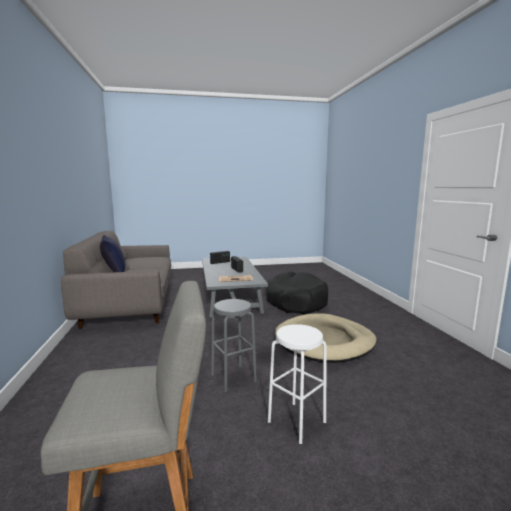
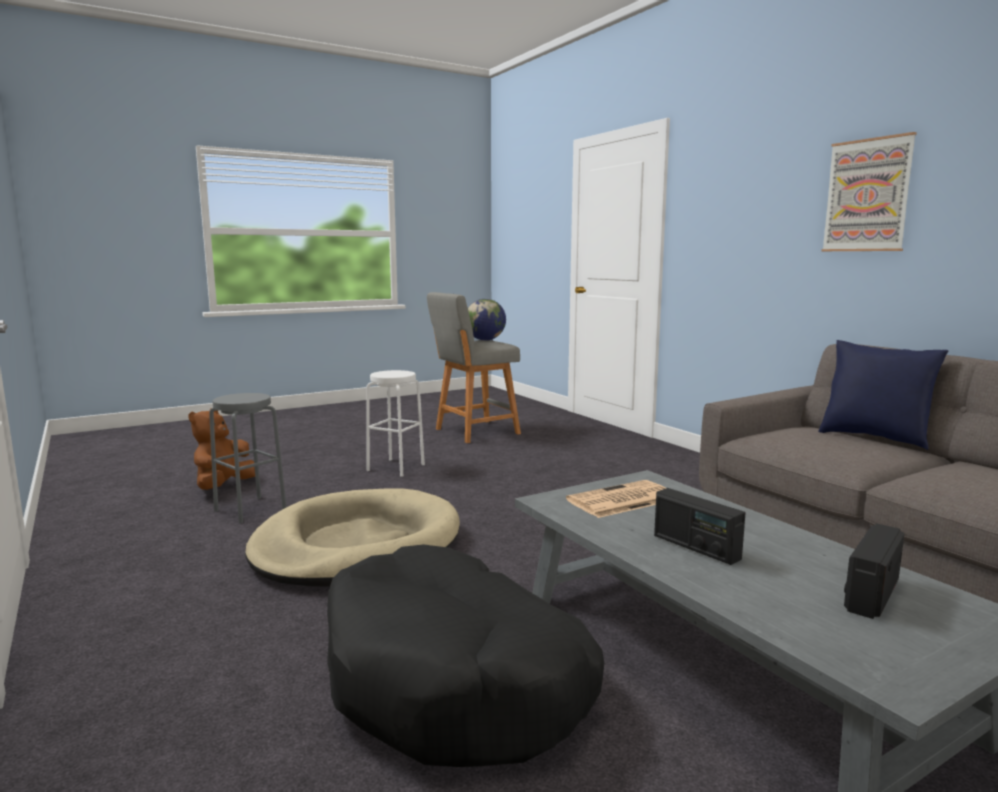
camera: 160 degrees right, 0 degrees up
(49, 170) = (867, 195): none -> picture
(100, 395) = (485, 340): none -> globe
(233, 378) = (486, 484): grey stool -> grey stool (250, 509)
(455, 420) = (223, 486): none -> brown plush toy

